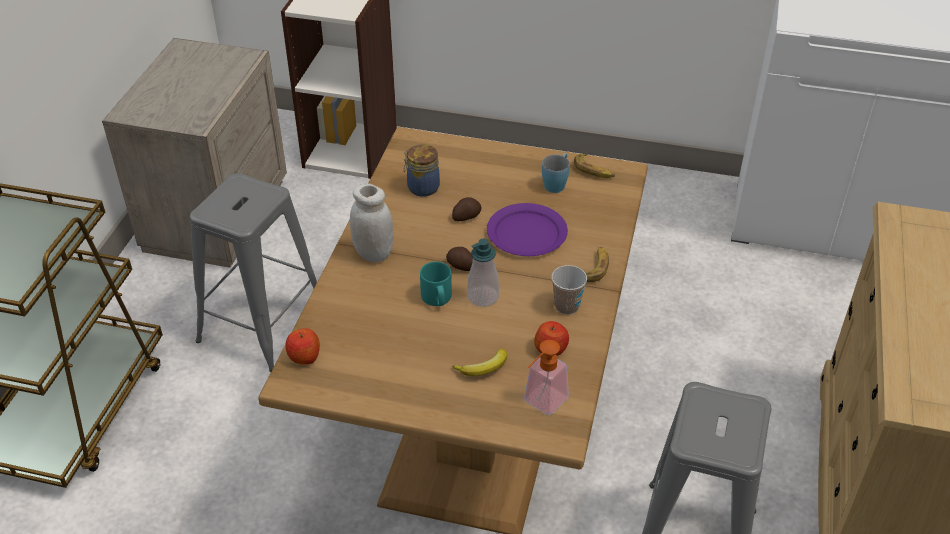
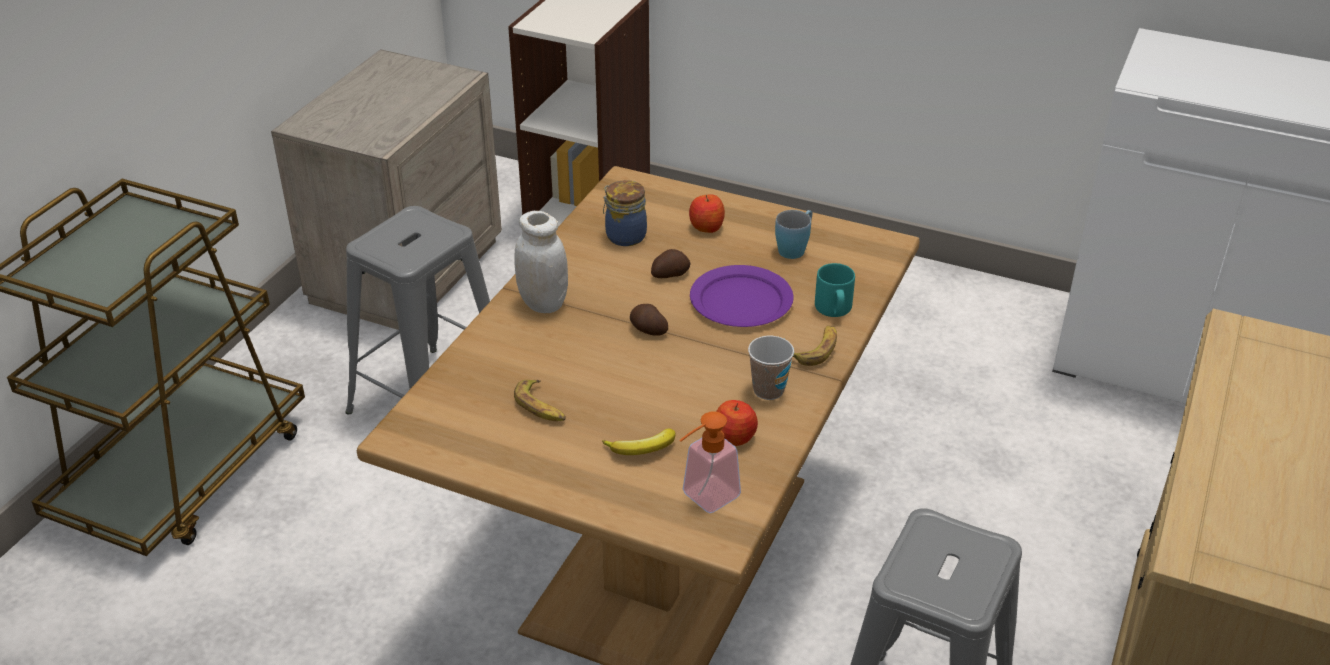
camera: 10 degrees right, 5 degrees down
(304, 356) = (425, 409): apple -> apple (706, 226)
(437, 299) = (607, 363): turquoise mug -> turquoise mug (834, 310)
(483, 297) = (665, 367): soap dispenser -> none
(593, 170) = (847, 238): banana -> banana (541, 407)

